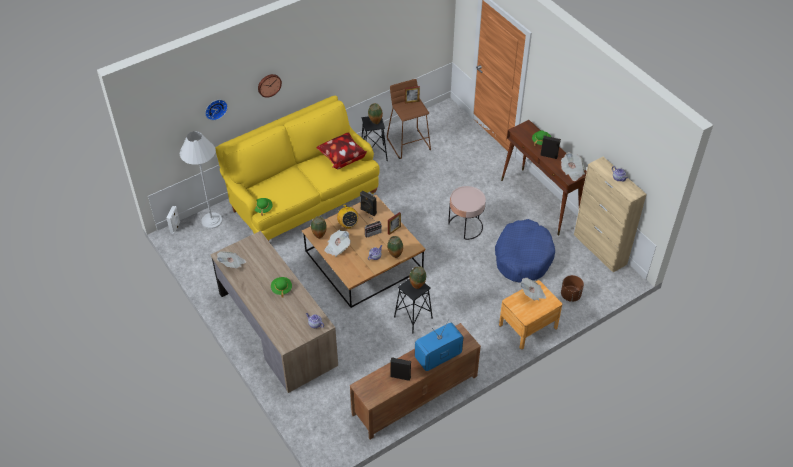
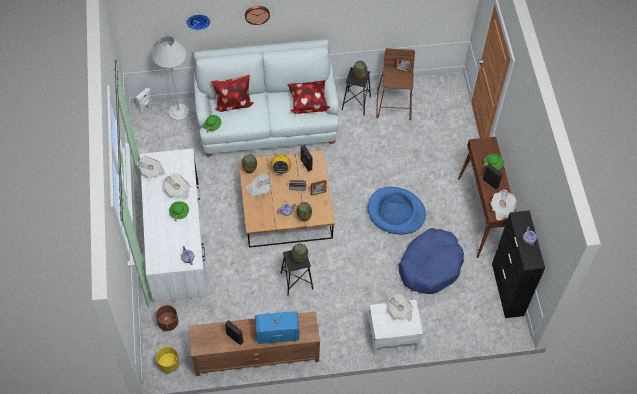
camera: 25 degrees right, 10 degrees up
(268, 271) = (178, 190): none -> newspaper
(272, 183) = (233, 103): none -> pillow
(277, 329) = (177, 240): brown desk -> white desk
(302, 199) = (267, 123): yellow sofa -> white sofa
(337, 441) = (169, 364): none -> yellow planter
(465, 226) = (396, 212): pink side table -> blue dog bed
(528, 326) = (392, 335): brown nightstand -> white nightstand
(570, 295) = (450, 323): brown planter -> brown planter (168, 323)
(600, 249) = (507, 290): beige cabinet -> black cabinet

